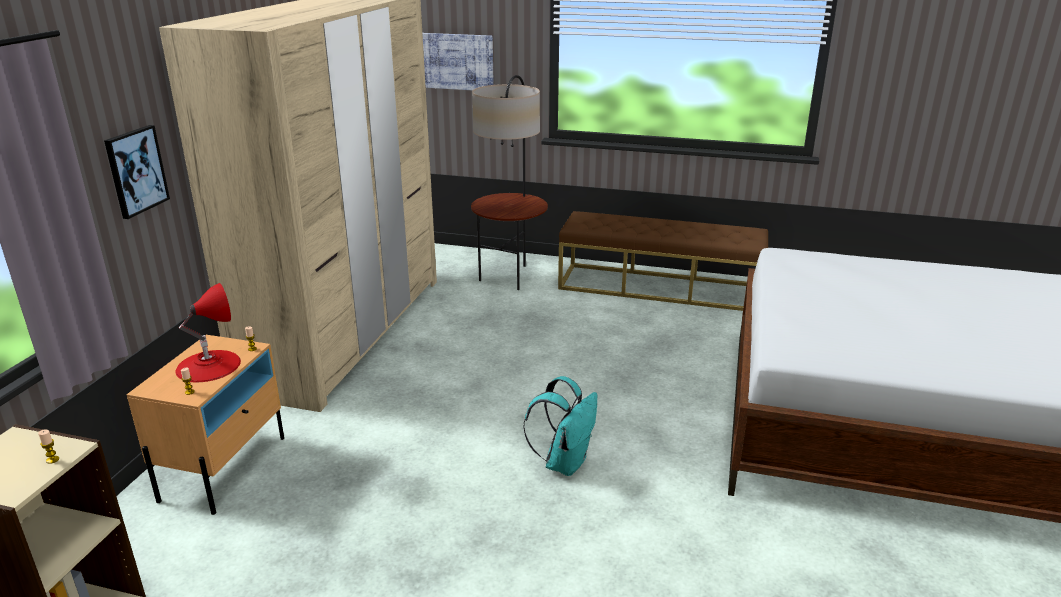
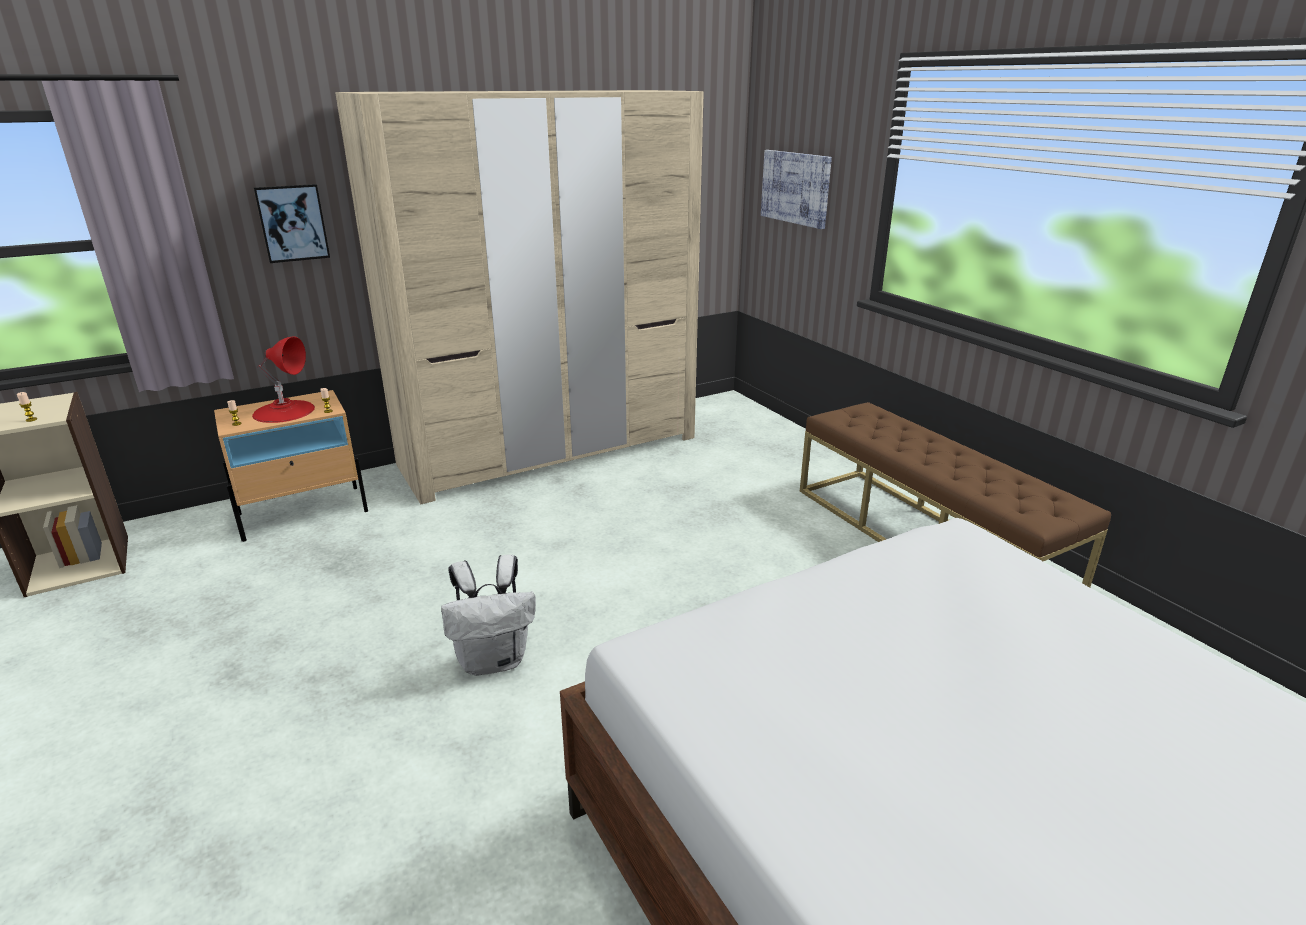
camera: 45 degrees right, 0 degrees up
(510, 276) = (772, 459): floor lamp -> none
(564, 462) = (494, 660): turquoise backpack -> white backpack

